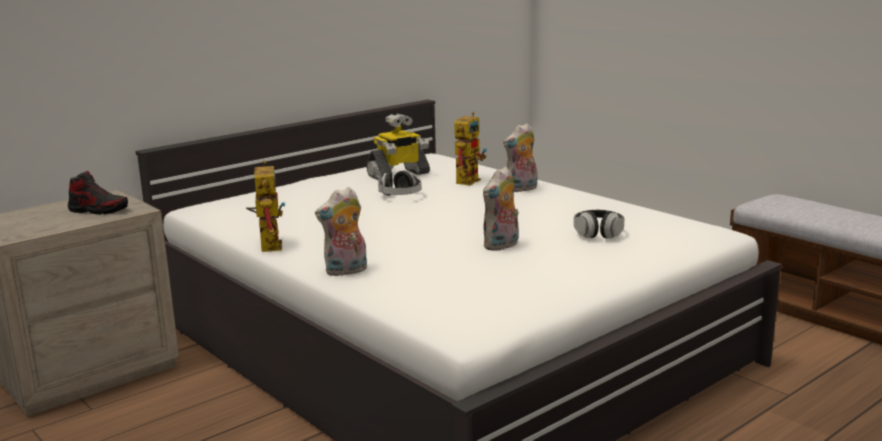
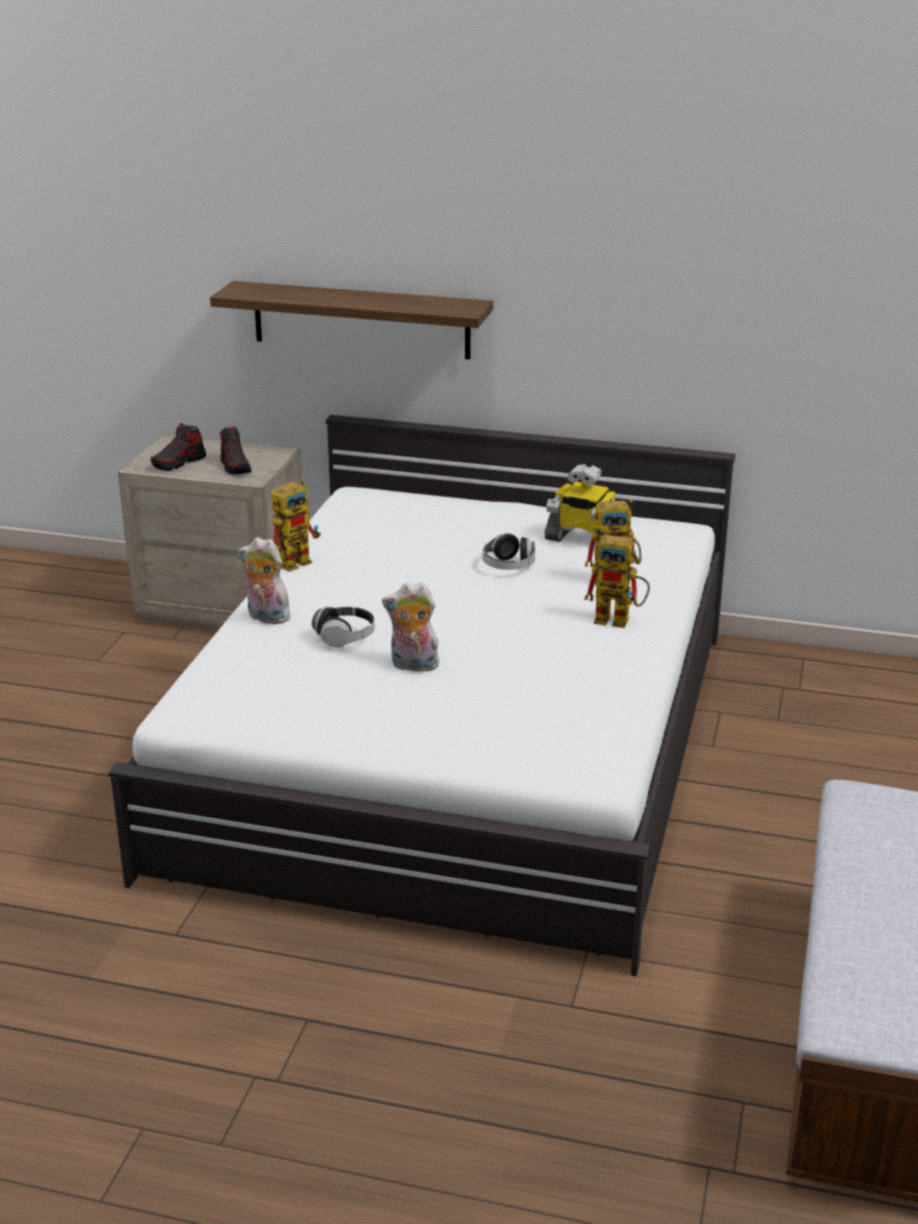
camera: 55 degrees right, 10 degrees up
(39, 225) = (179, 463): none -> shoe
(150, 54) = (361, 320): none -> shelf
(521, 189) = (620, 620): plush toy -> toy robot
(598, 233) = (511, 705): headphones -> headphones (345, 637)

